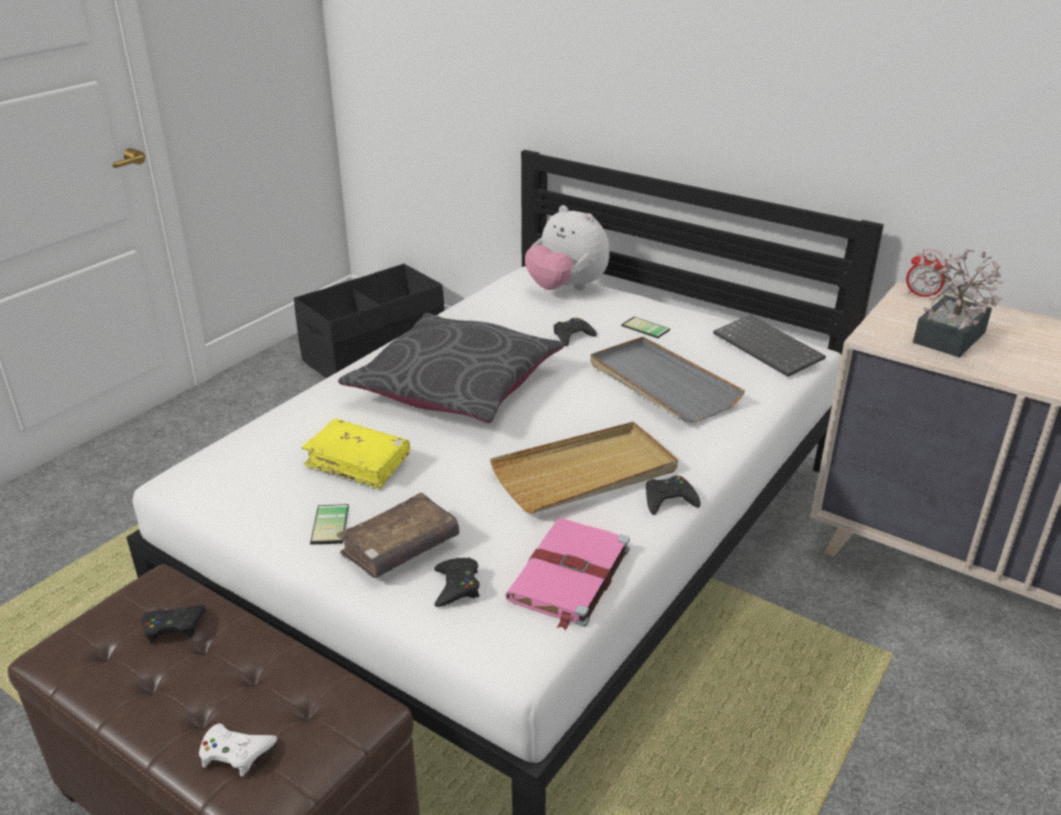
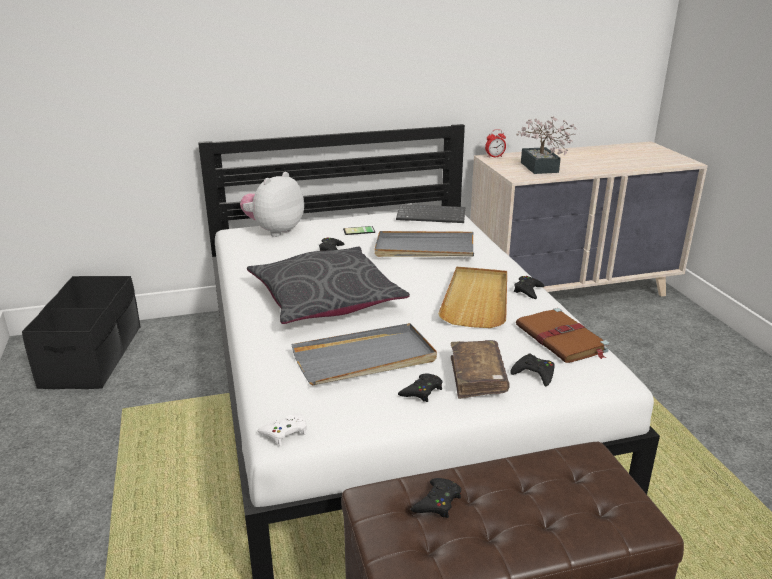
camera: 50 degrees left, 5 degrees down
(235, 752) = (593, 515): white game controller -> white game controller (285, 432)
(333, 524) = (422, 391): phone -> black game controller
(358, 462) = (365, 359): yellow book -> grey tray
(566, 288) = (274, 231): plush toy -> plush toy turned 135 degrees clockwise
(569, 576) = (562, 339): pink book -> brown book

